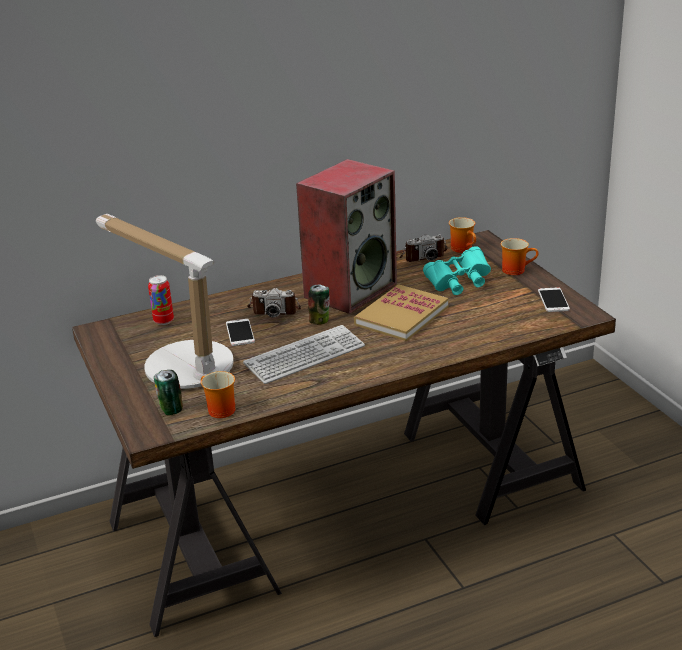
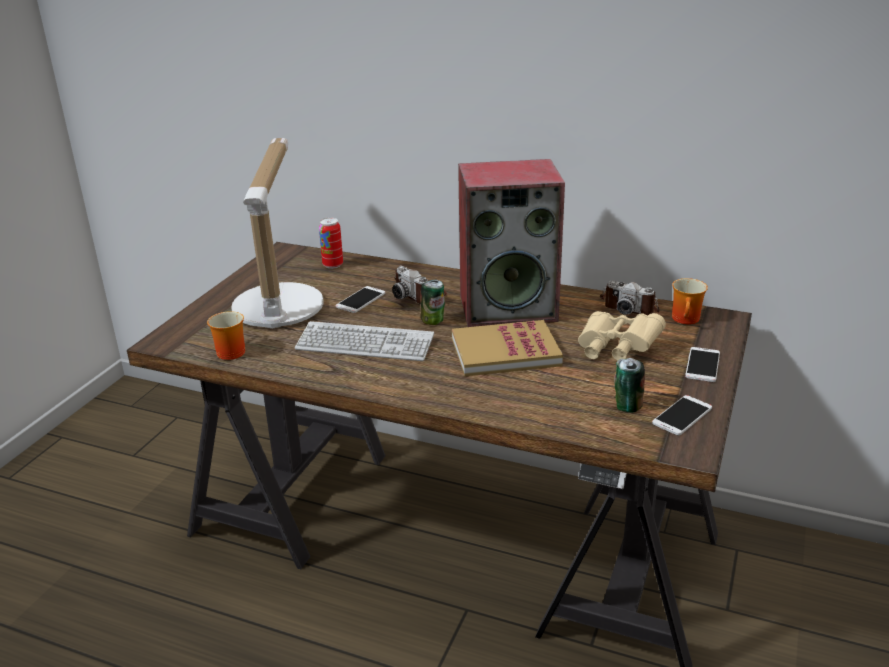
camera: 45 degrees right, 0 degrees up
(171, 410) = (206, 333): can -> can (626, 406)
(458, 284) = (615, 350): turquoise binoculars -> beige binoculars
(516, 270) = (702, 365): mug -> phone

